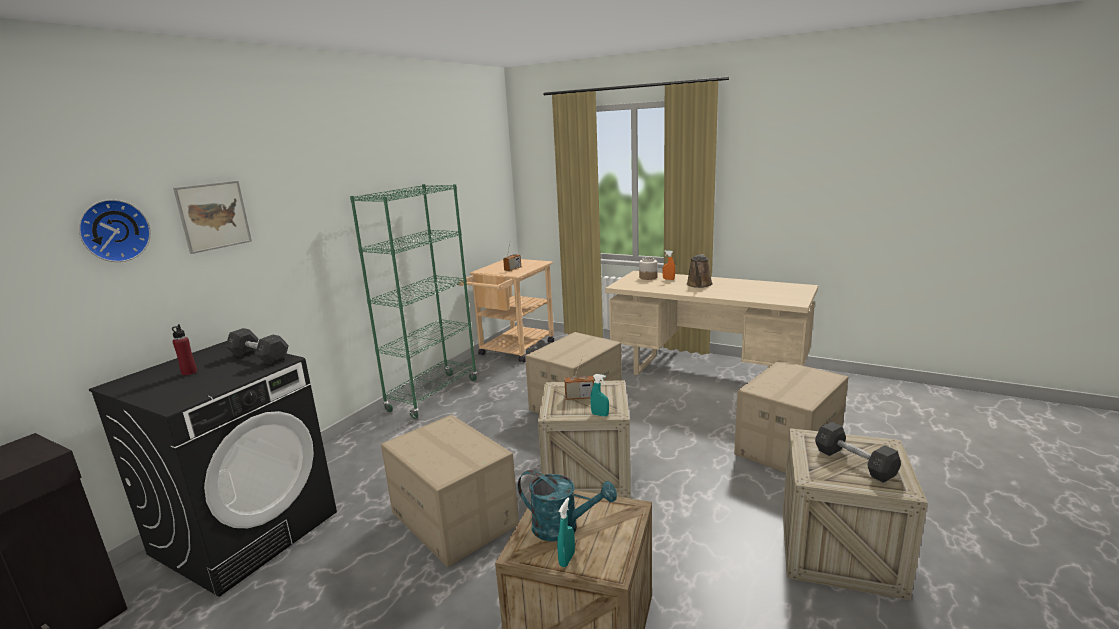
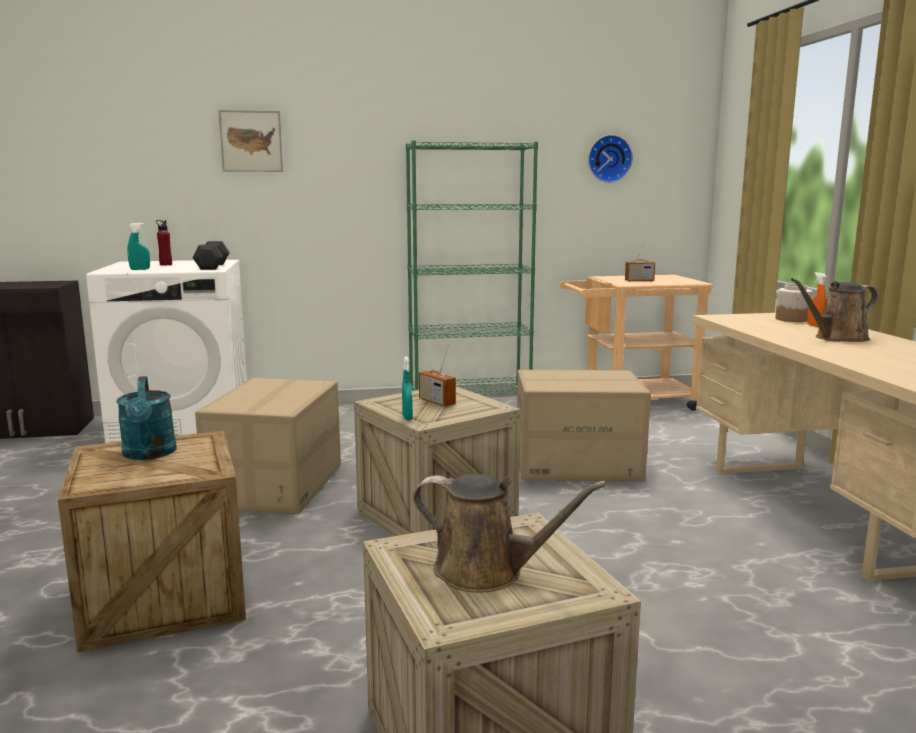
camera: 50 degrees right, 5 degrees down
(113, 230) = (164, 139): wall clock -> wall clock (609, 159)
(246, 532) = (184, 429): black washing machine -> white washing machine
(567, 559) = (95, 467): turquoise spray bottle -> turquoise spray bottle (140, 269)
(787, 446) = (731, 633): cardboard box -> none
(854, 463) = (487, 572): grey dumbbell -> brown watering can

